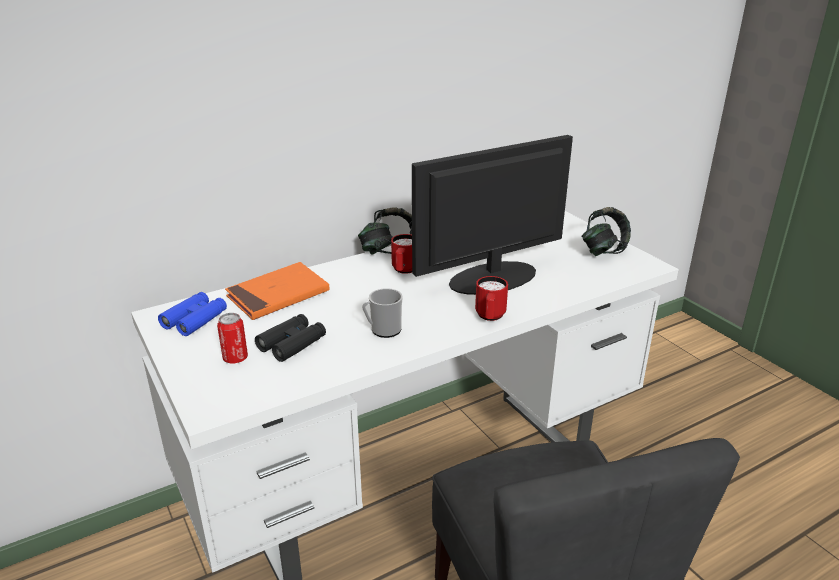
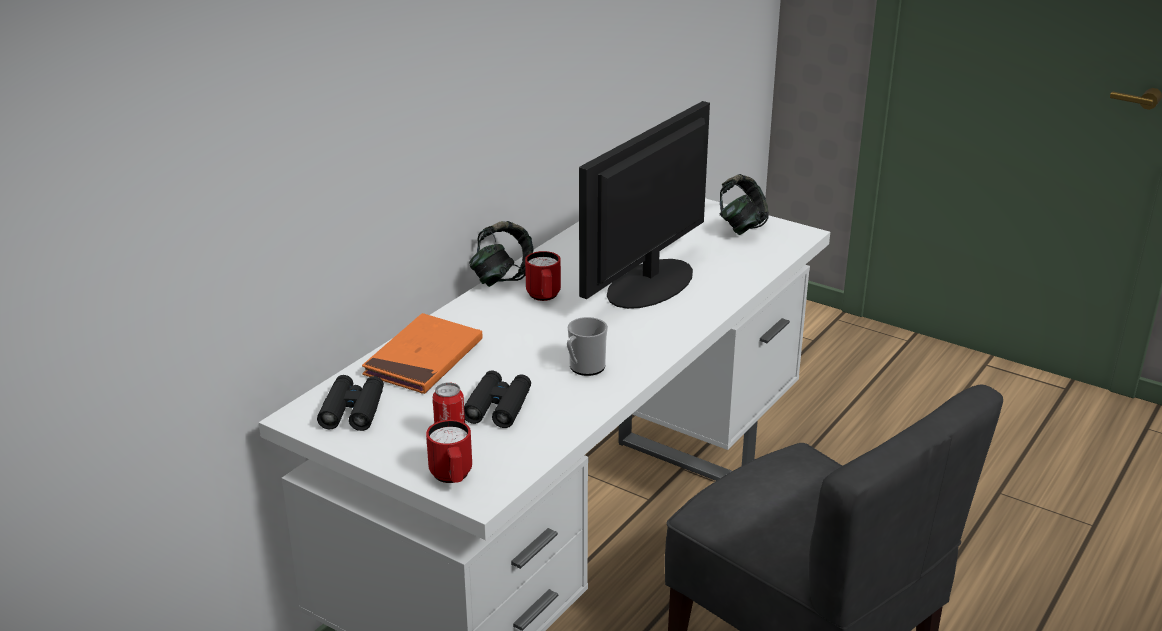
camera: 25 degrees left, 0 degrees up
(195, 319) = (353, 410): blue binoculars -> black binoculars
(490, 317) = (684, 327): red mug -> red mug (452, 478)

